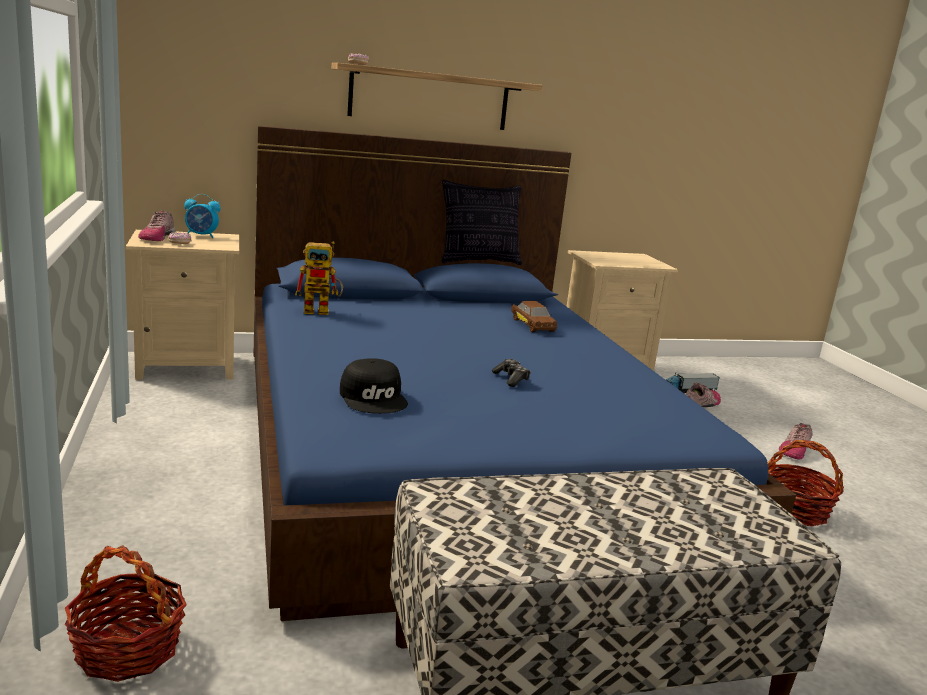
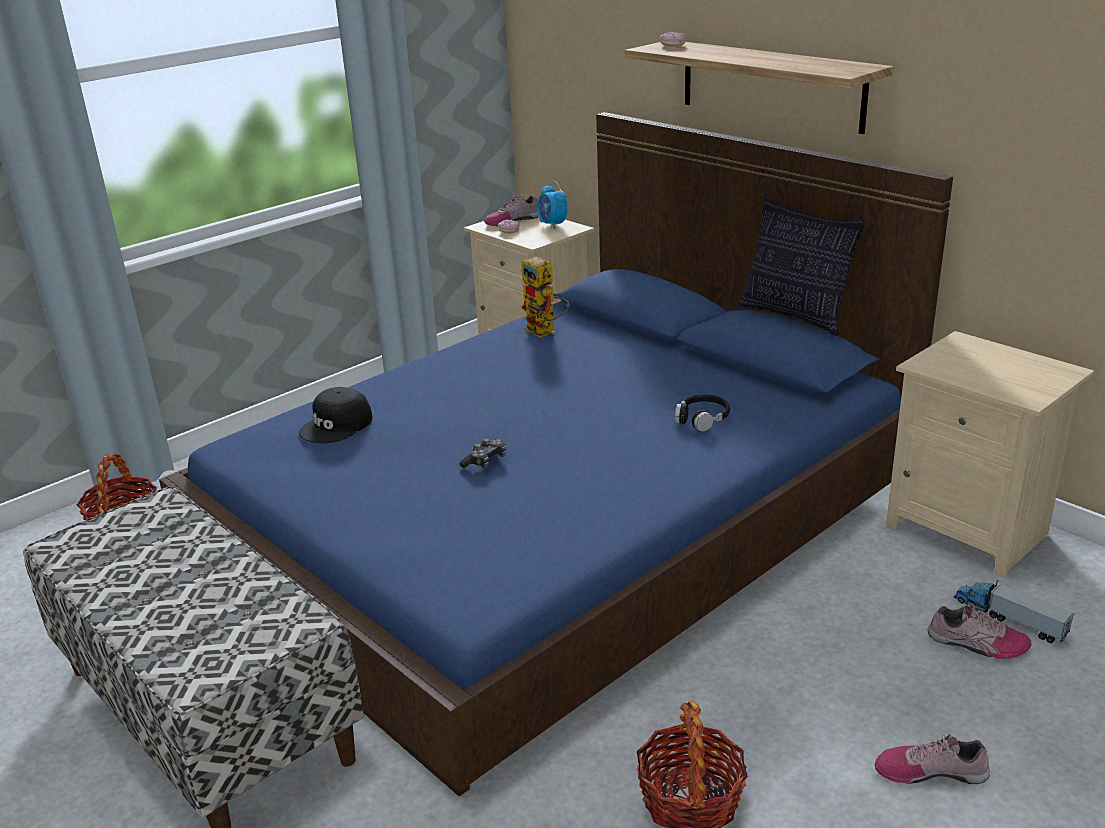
camera: 65 degrees right, 10 degrees up
(532, 325) = (702, 419): brown toy car -> black headphones

